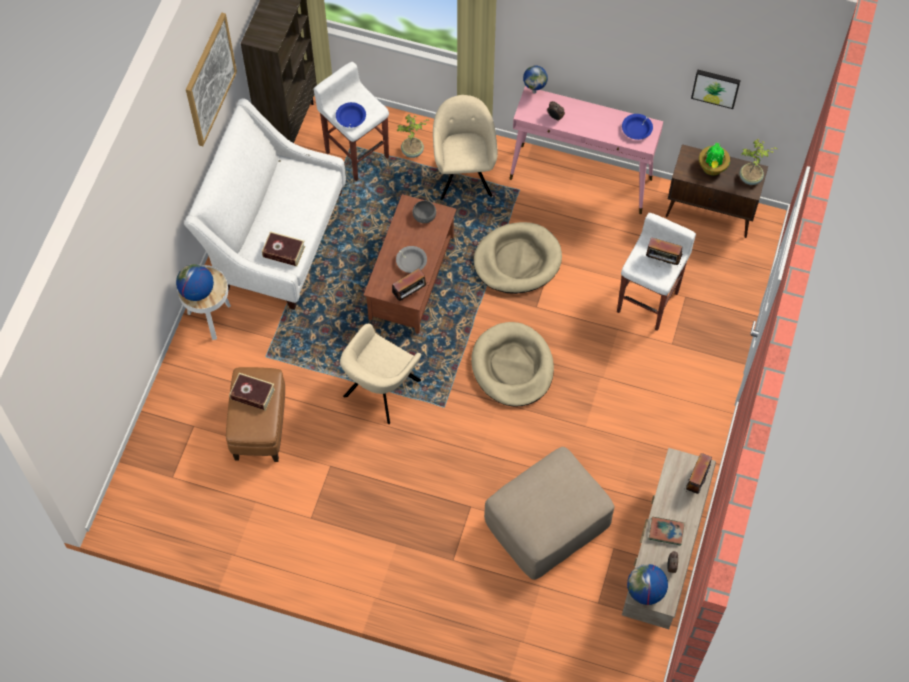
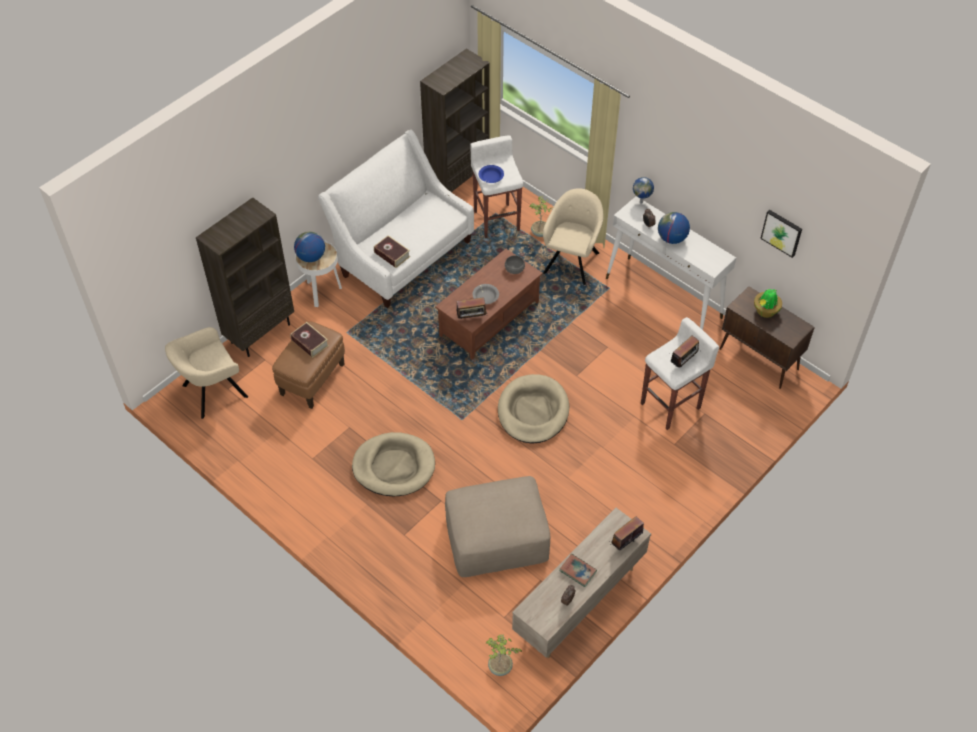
camera: 25 degrees right, 10 degrees down
(170, 396) = (260, 333): none -> brown bookcase
(209, 79) = (378, 91): picture -> none
(380, 391) = (419, 389): beige armchair -> beige armchair (212, 392)
(517, 260) = (580, 337): beige dog bed -> beige dog bed (394, 466)
(581, 179) = (664, 298): pink console table -> white console table
(636, 130) = (710, 256): blue bowl -> none
(645, 591) = (534, 610): globe -> globe (671, 238)
(662, 261) = (683, 361): radio -> radio turned 90 degrees counterclockwise
(750, 178) = (794, 330): potted plant -> potted plant (500, 668)

